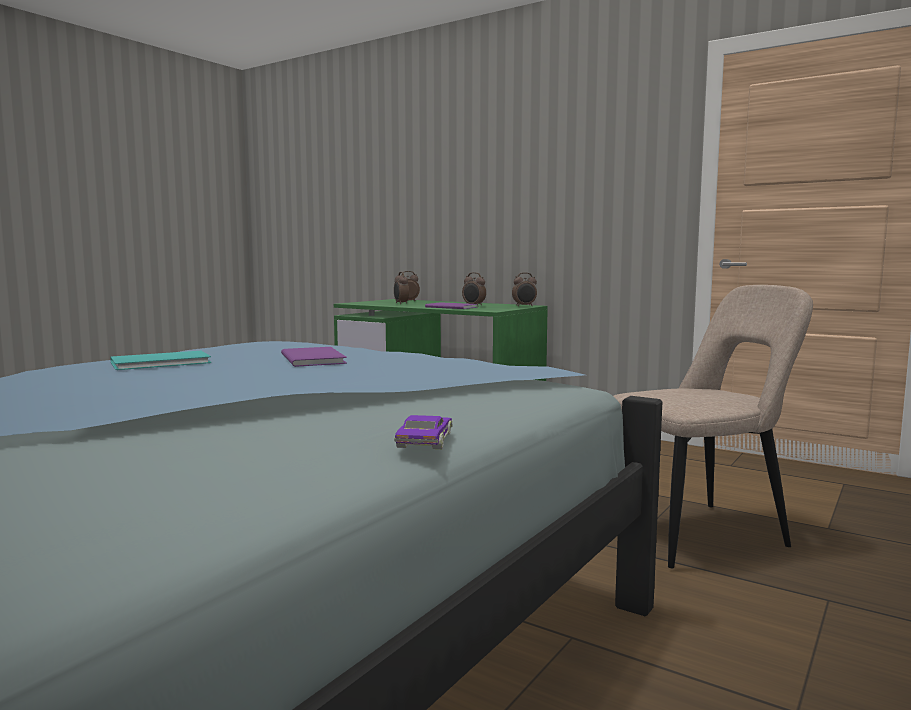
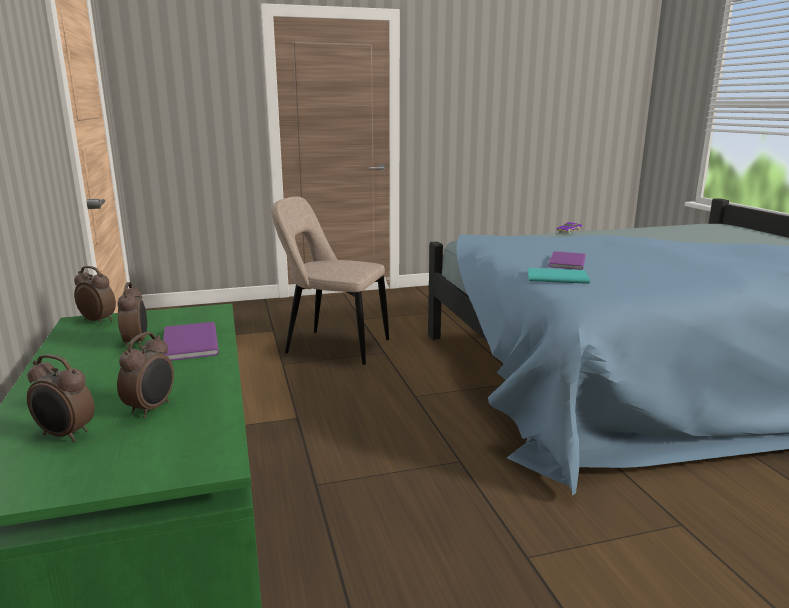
camera: 140 degrees left, 10 degrees up
(164, 363) = (661, 272): turquoise book -> turquoise book (555, 277)

